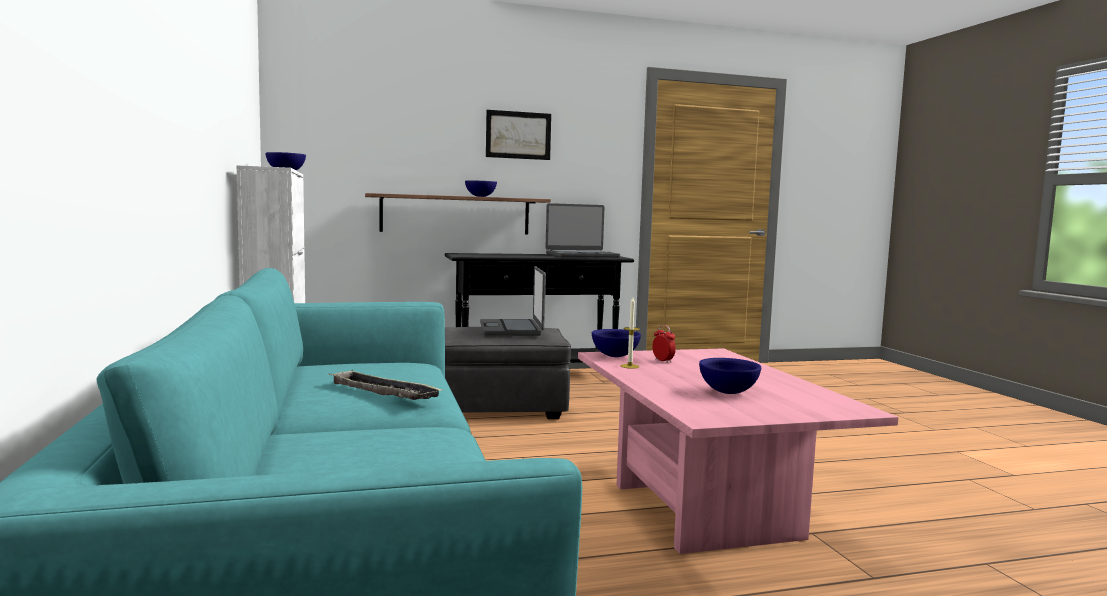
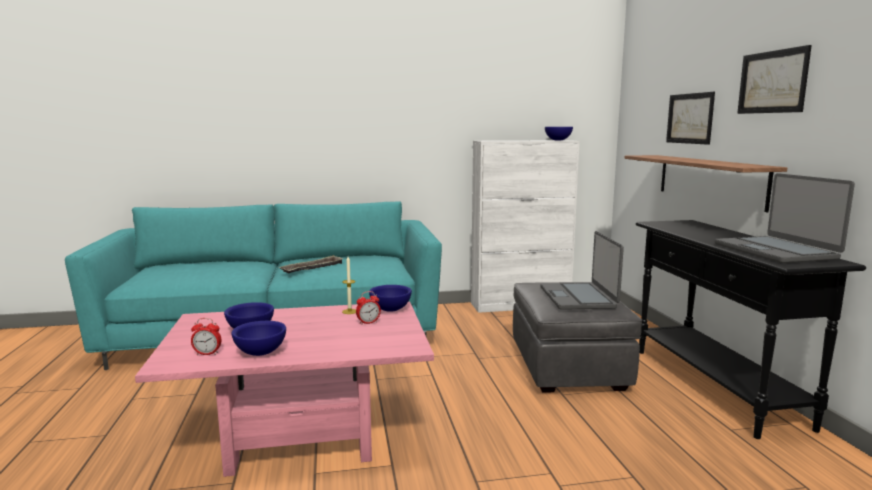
camera: 95 degrees right, 5 degrees up
(417, 157) = (690, 118): none -> picture
(481, 196) = (709, 161): blue bowl -> blue bowl (259, 353)
(511, 329) = (578, 297): laptop -> laptop turned 90 degrees counterclockwise
(811, 399) = (207, 354): none -> alarm clock

